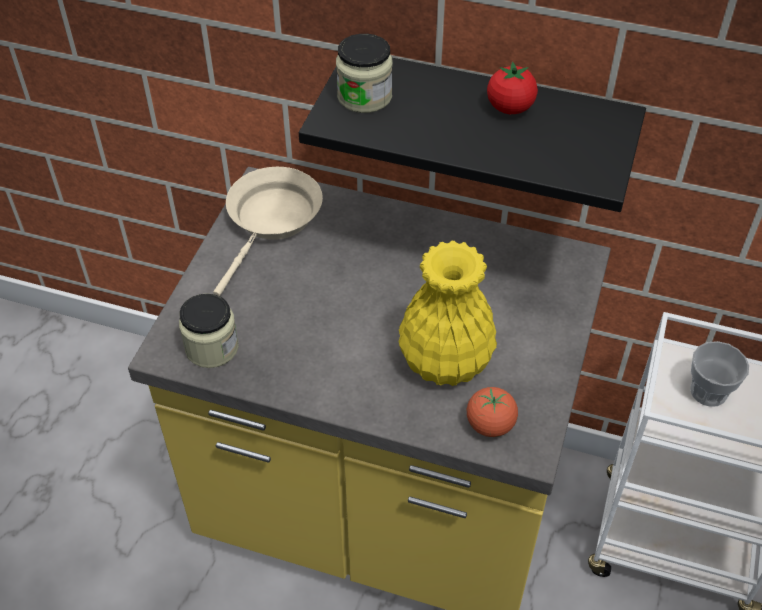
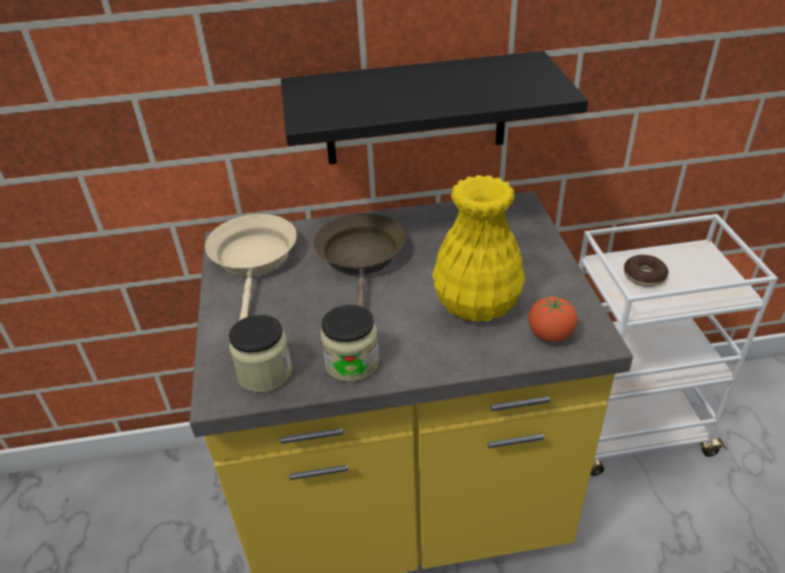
camera: 25 degrees left, 10 degrees down
(364, 96) = (324, 98): jar -> jar (352, 363)
(371, 262) = (361, 260): none -> brown frying pan
(510, 108) = (447, 75): tomato -> none
(708, 391) = (644, 276): cup -> donut

